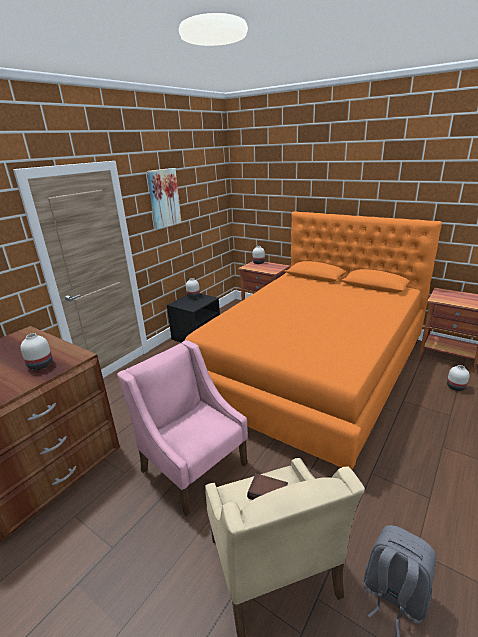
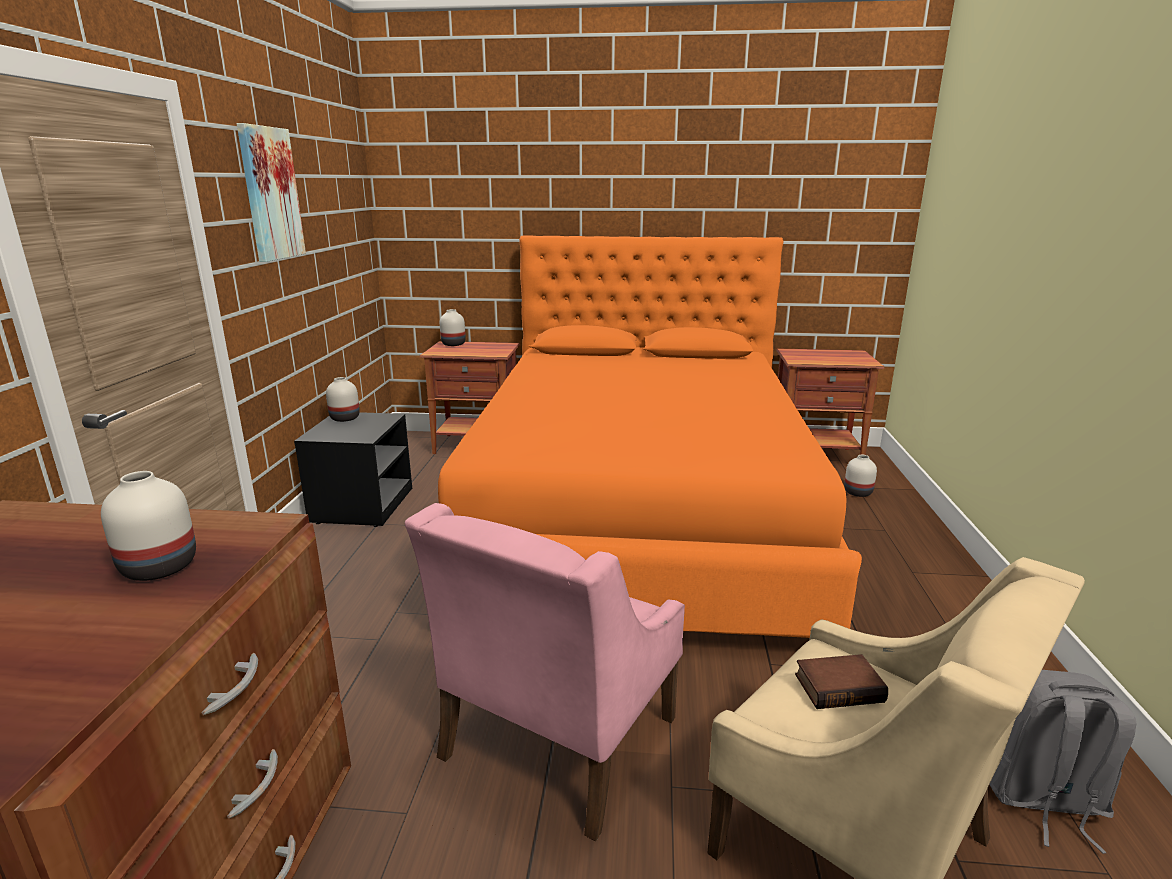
camera: 30 degrees left, 5 degrees down
(193, 466) = (557, 738): pink armchair -> pink armchair turned 75 degrees counterclockwise

